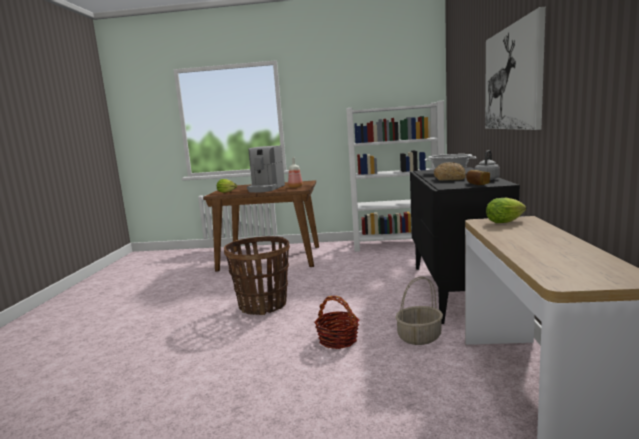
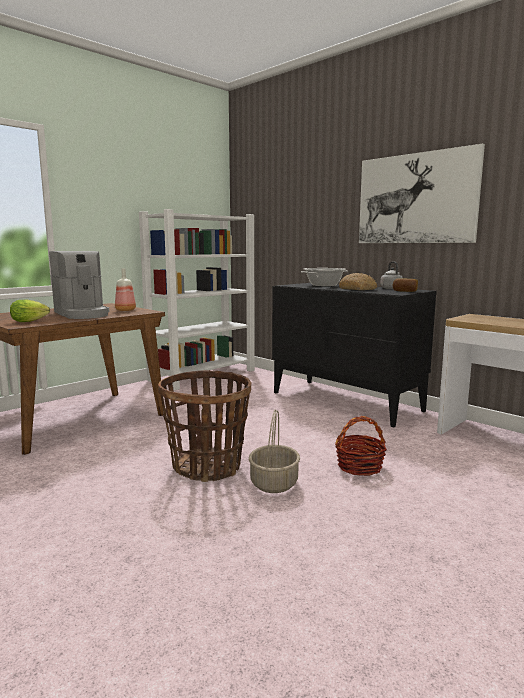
camera: 50 degrees left, 0 degrees up
(419, 337) = (405, 441): basket -> basket (273, 483)
(506, 222) = (475, 318): lettuce -> none

